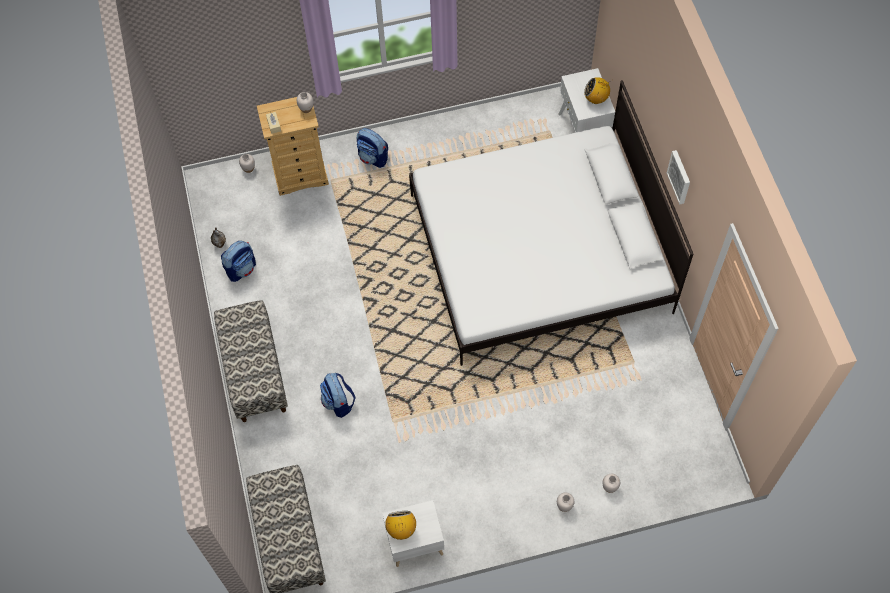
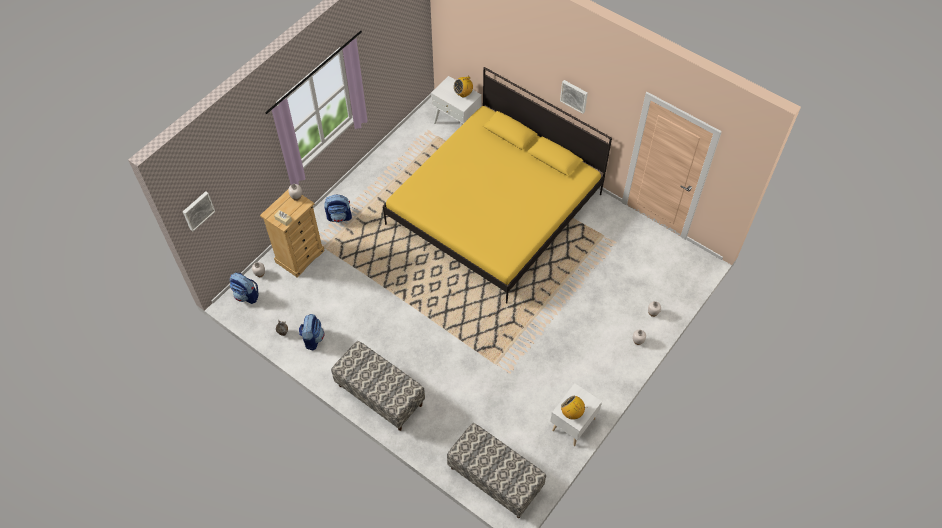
camera: 40 degrees left, 5 degrees down
(175, 63) = (197, 210): none -> picture
(339, 402) = (451, 376): backpack -> backpack (247, 295)
(539, 253) = (494, 209): white bed -> yellow bed

